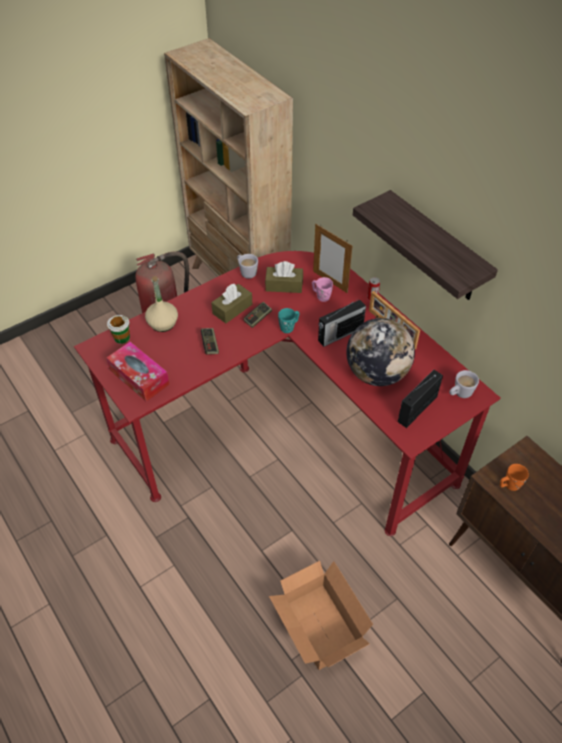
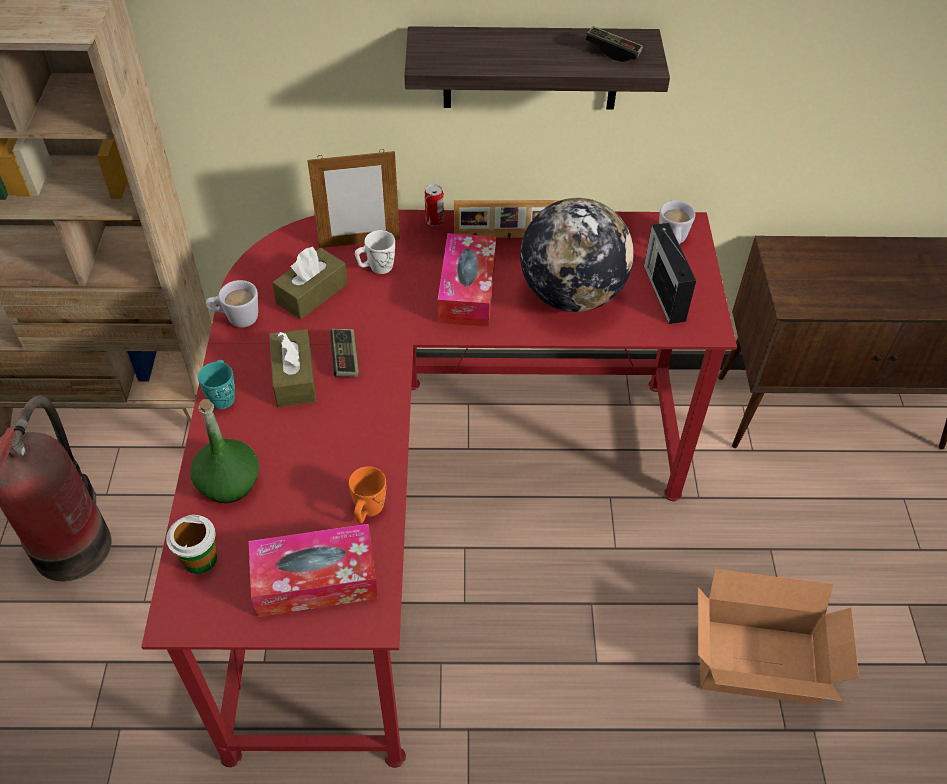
camera: 55 degrees left, 0 degrees up
(163, 323) = (229, 483): beige bottle -> green bottle
(210, 344) = (339, 446): game controller -> game controller (613, 52)
(289, 327) = (399, 334): turquoise mug -> turquoise mug (223, 395)
(321, 296) = (376, 267): pink mug -> white mug
(339, 334) = (467, 290): radio -> tissue box
(509, 485) = (815, 295): orange mug -> orange mug (367, 511)

